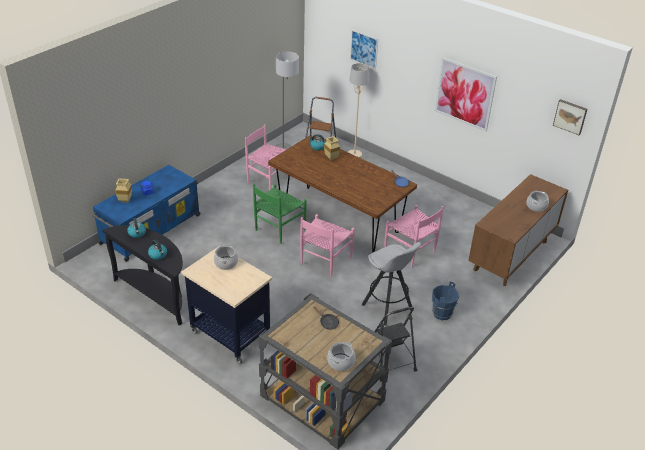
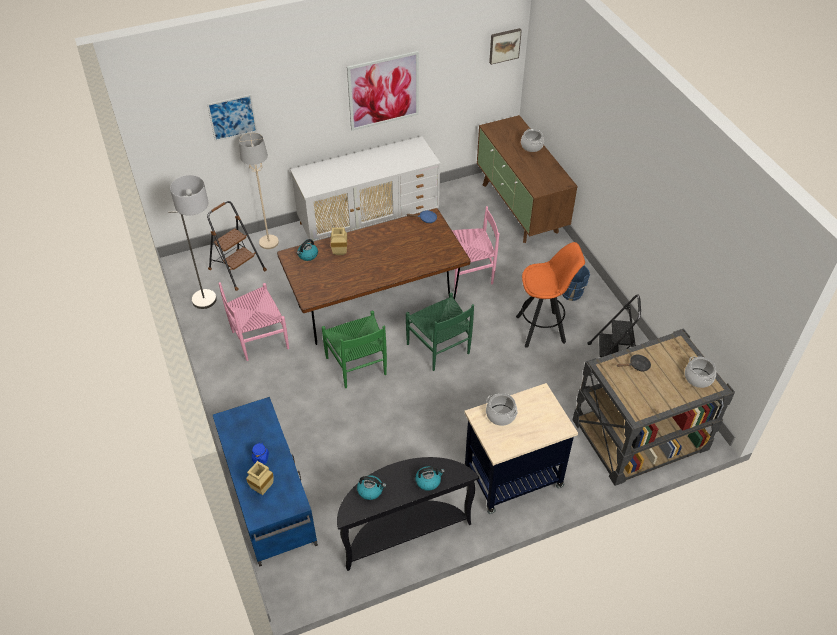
camera: 60 degrees left, 10 degrees up
(324, 261) = (440, 348): pink chair -> green chair
(388, 308) = (542, 329): grey stool -> orange stool
(418, 187) = (368, 219): none -> white dresser

